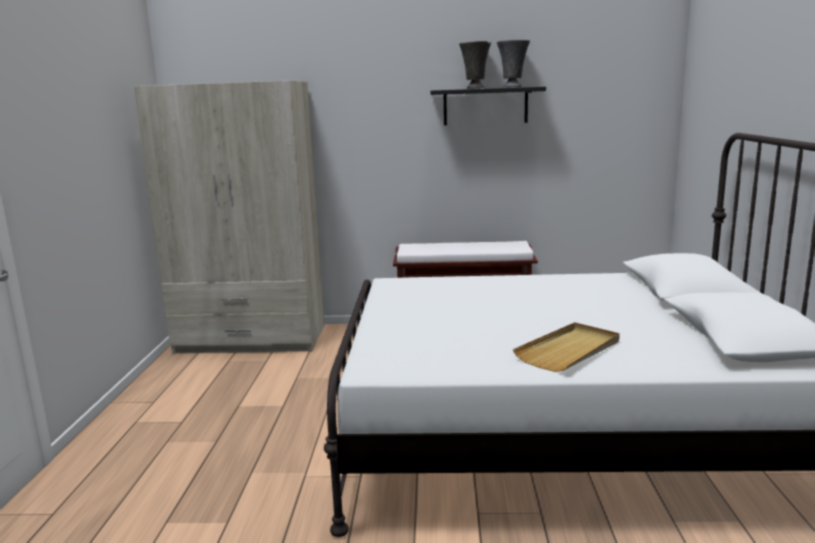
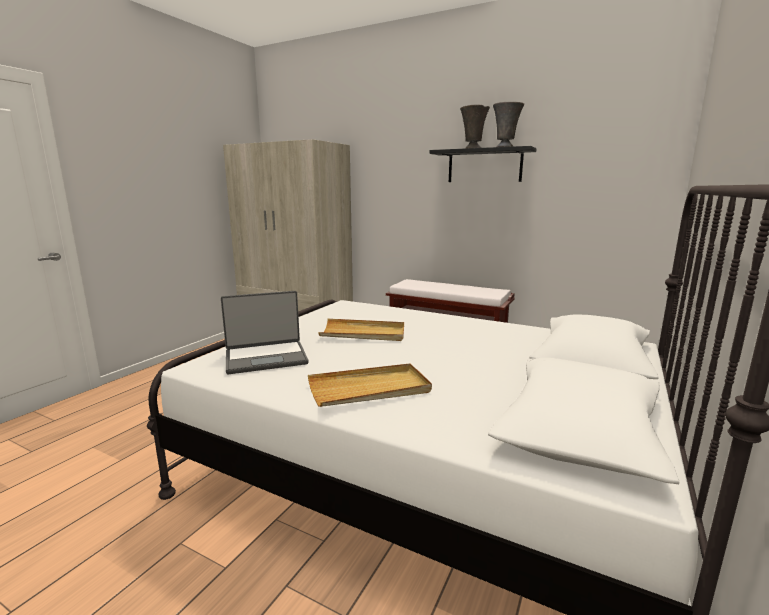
camera: 25 degrees right, 0 degrees up
(425, 347) = (266, 358): none -> laptop
(471, 307) = (363, 333): none -> beige tray

